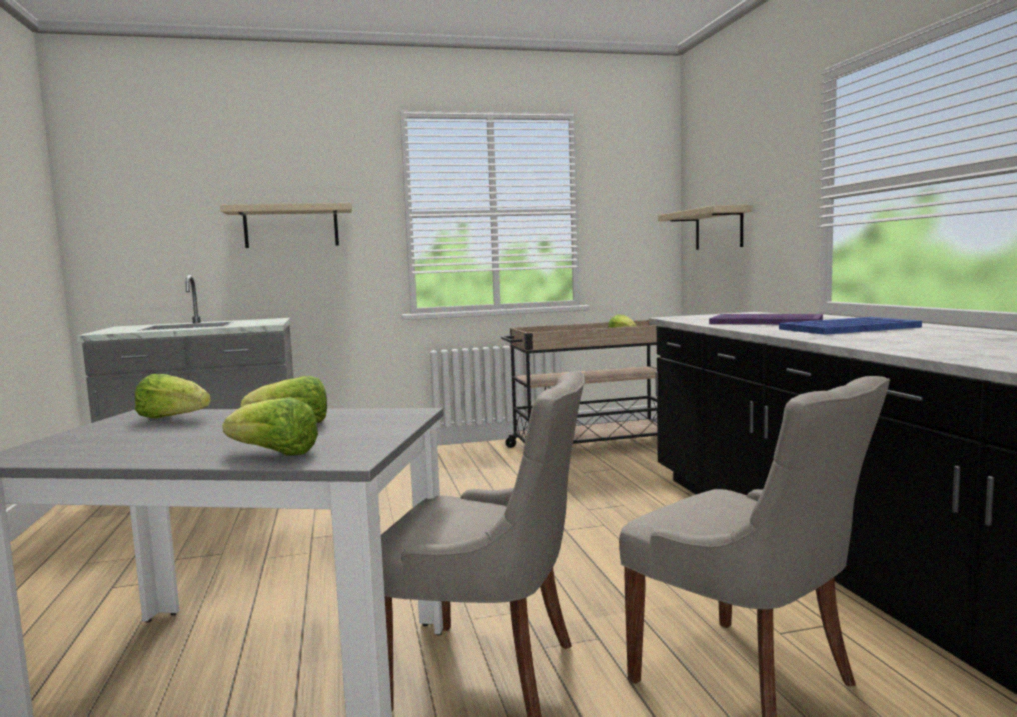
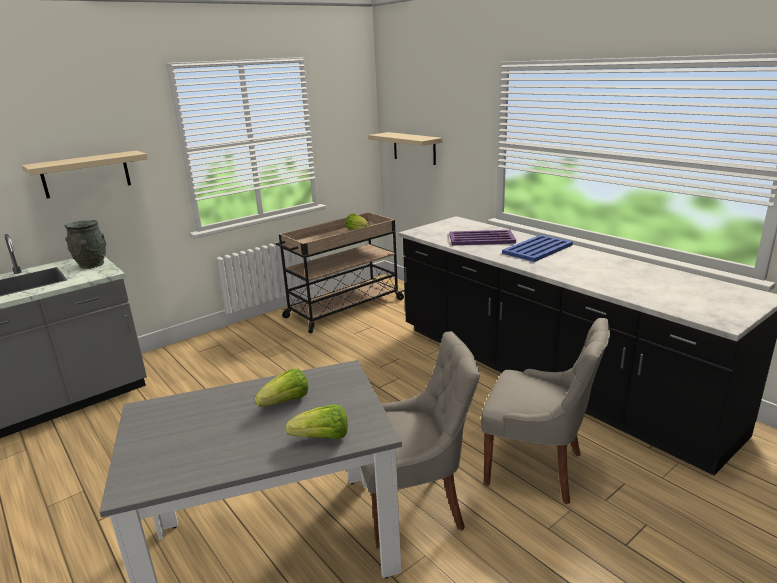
camera: 25 degrees left, 15 degrees up
(173, 418) = (180, 410): lettuce -> none
(266, 321) = (92, 265): none -> grey vase

